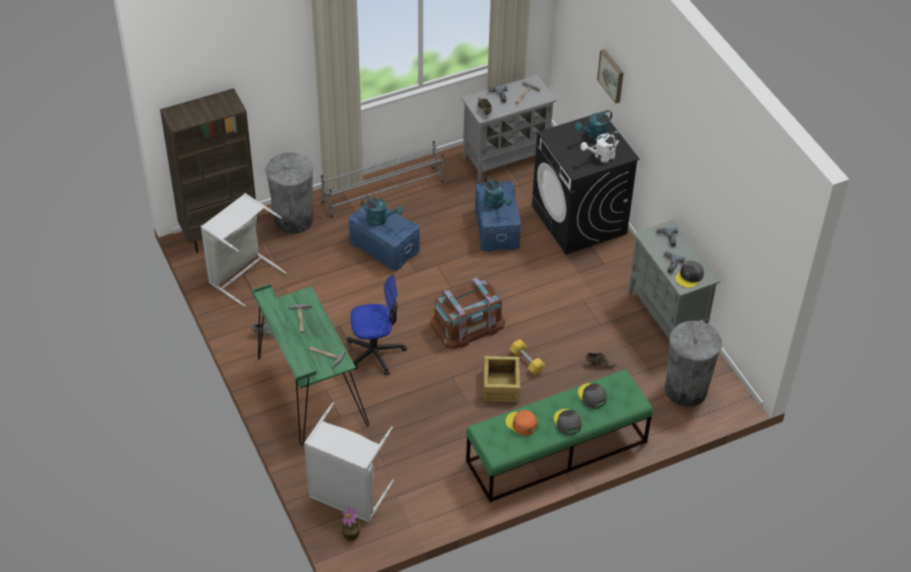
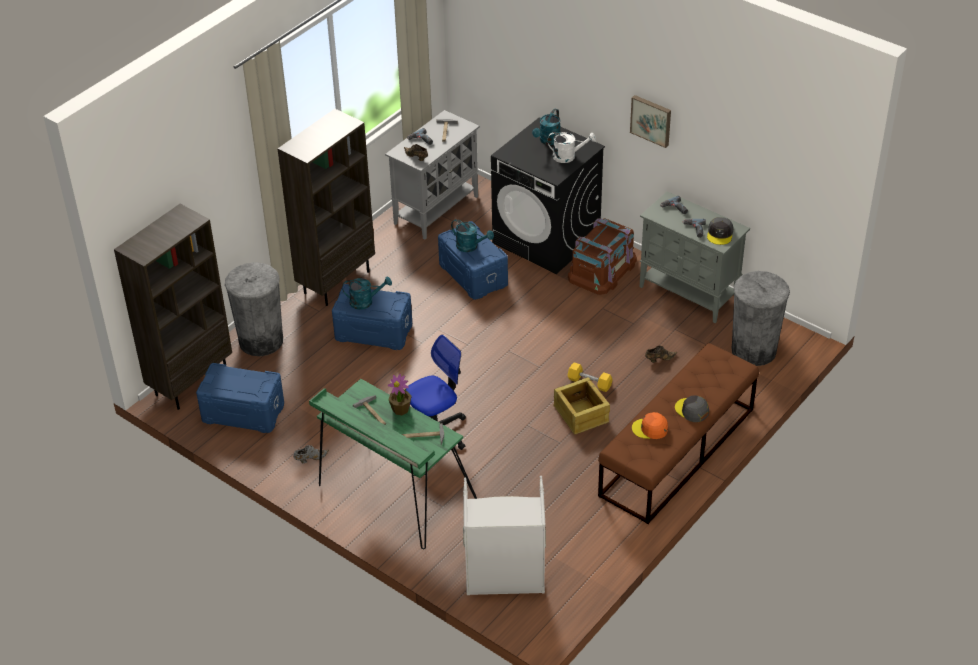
camera: 25 degrees left, 5 degrees down
(242, 274) = (243, 412): grey laundry basket -> blue storage box
(351, 534) = (535, 612): potted plant -> potted plant (401, 409)
(384, 191) = (336, 281): grey shoe rack -> brown bookcase
(467, 324) = (508, 371): brown storage box -> brown storage box (602, 269)
(556, 452) = (677, 452): green bench -> brown bench
(592, 396) = (697, 378): grey cap -> none
(601, 157) = (568, 156): white watering can -> white watering can turned 120 degrees counterclockwise
(612, 75) = (546, 72): picture -> picture (651, 120)

